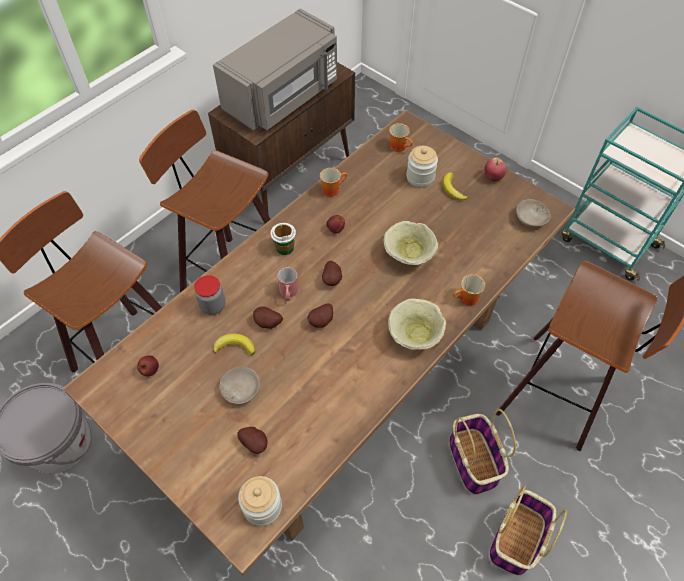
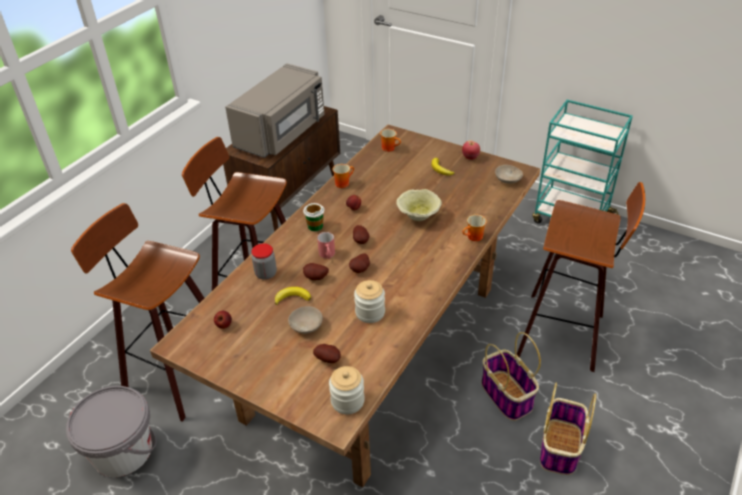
camera: 10 degrees left, 15 degrees down
(414, 333) = (439, 266): beige bowl -> none
(420, 177) = (412, 165): jar -> jar (370, 312)

